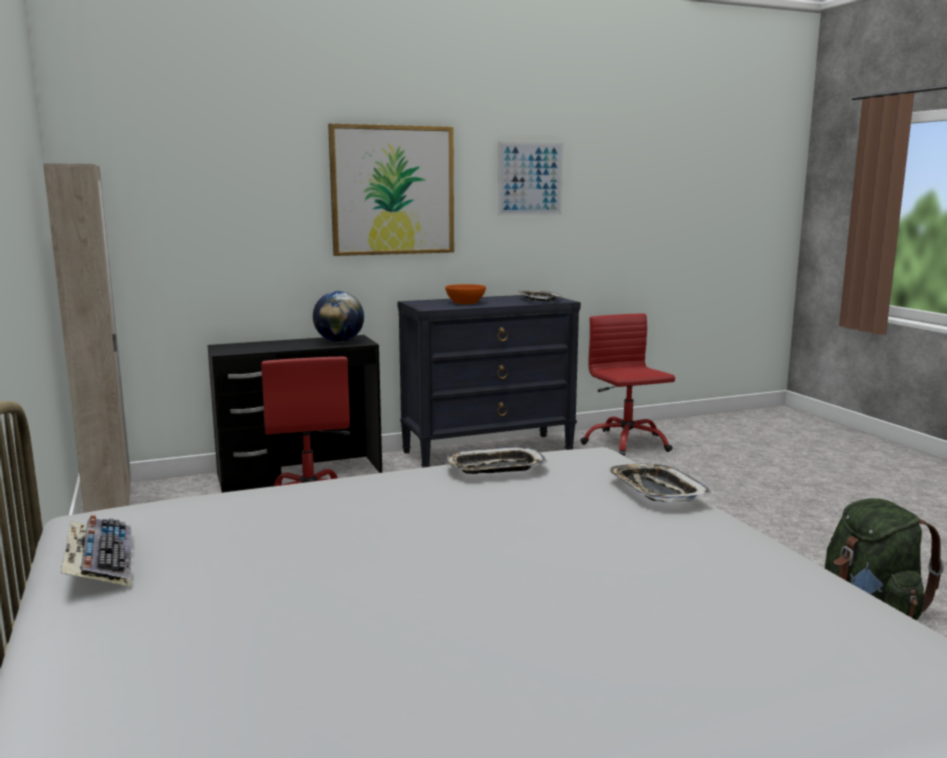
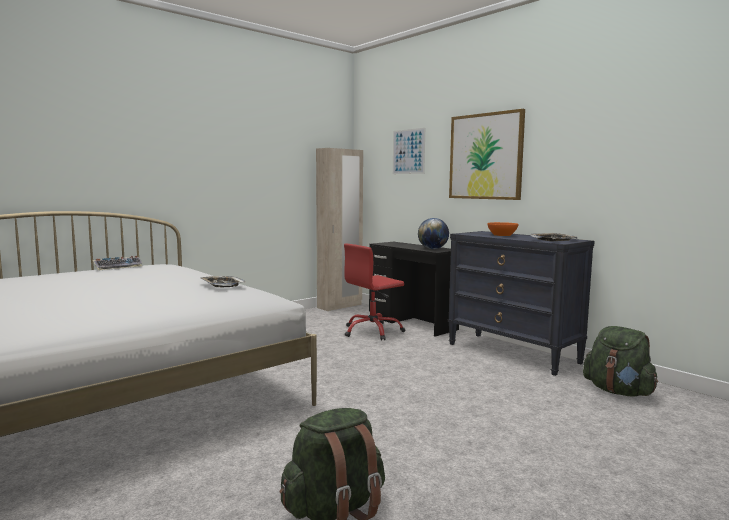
camera: 70 degrees right, 5 degrees down
(530, 179) = (585, 142): picture -> picture (408, 151)
(626, 443) = (618, 391): red office chair -> green backpack
(656, 490) = (191, 304): tray -> none

